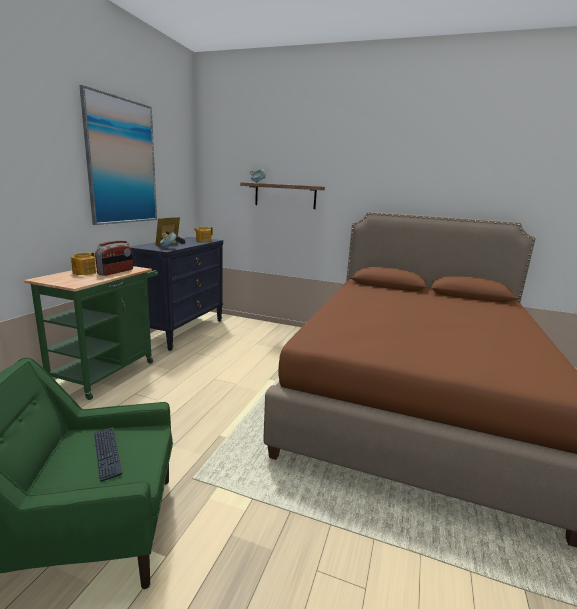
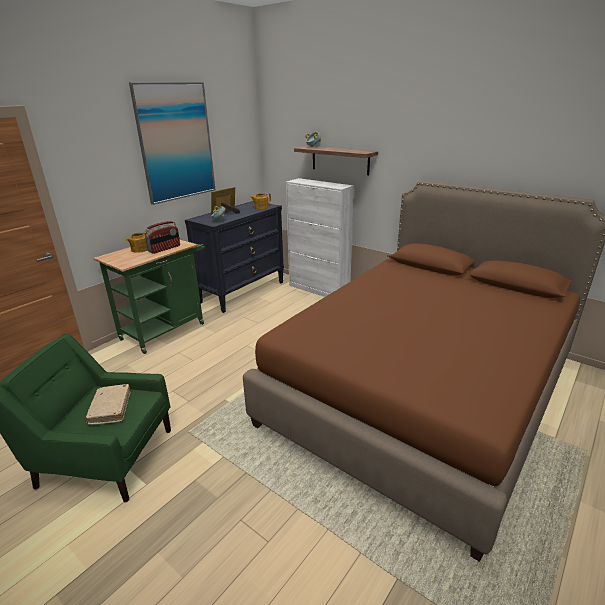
camera: 20 degrees right, 10 degrees up
(107, 453) = (110, 408): keyboard -> beige book
(261, 324) = (319, 290): none -> white cabinet

